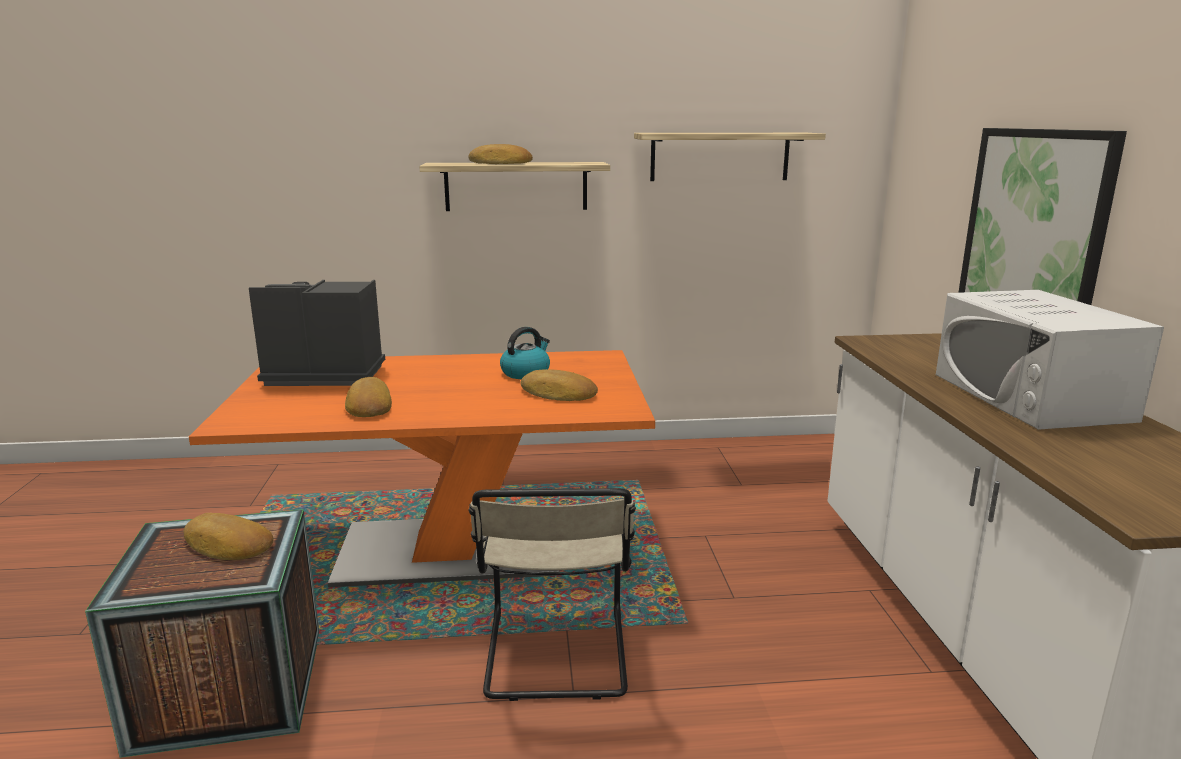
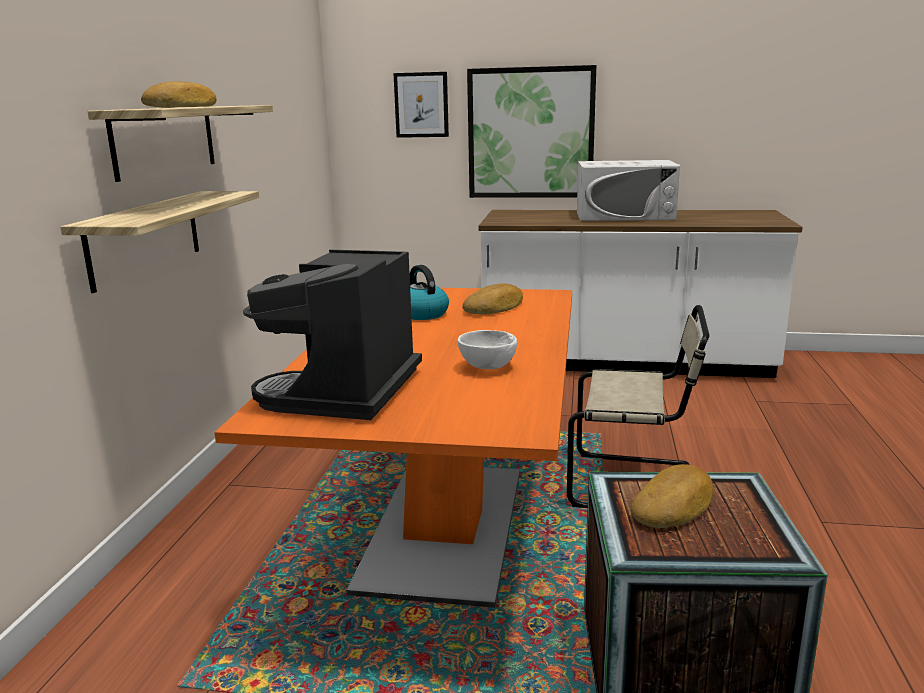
camera: 75 degrees left, 0 degrees up
(368, 405) = (488, 367): bread -> white bowl
(719, 156) = (269, 100): shelf -> shelf (145, 238)
(947, 173) = (421, 105): none -> picture

